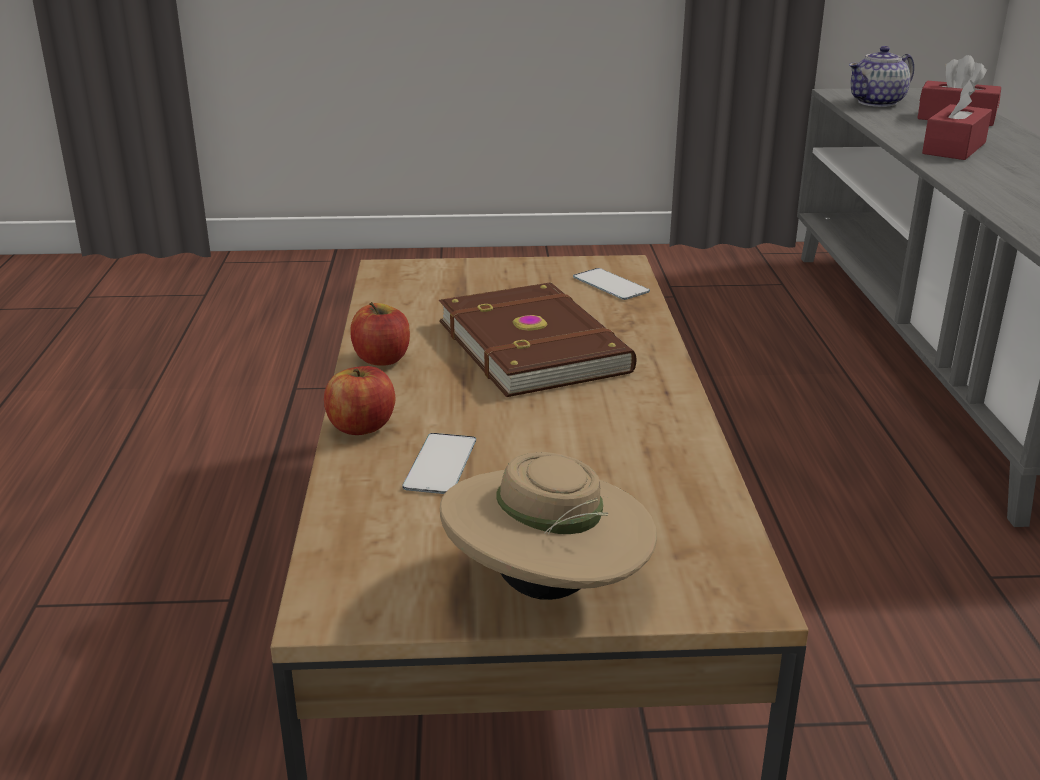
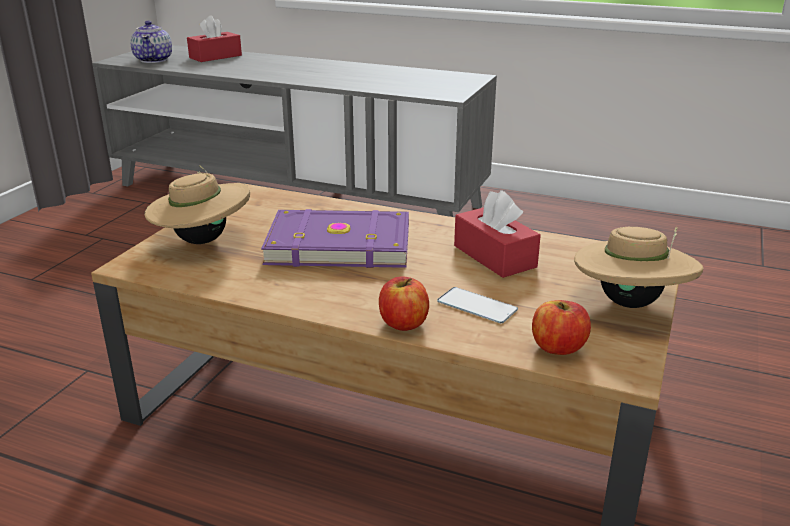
camera: 65 degrees left, 0 degrees up
(382, 359) = (302, 297): apple -> apple (558, 347)
(471, 280) = (202, 240): none -> beige hat
(535, 345) = (338, 243): brown book -> purple book
(610, 285) = (273, 202): phone -> none
(954, 148) = (263, 70): red tissue box -> red tissue box (494, 256)

